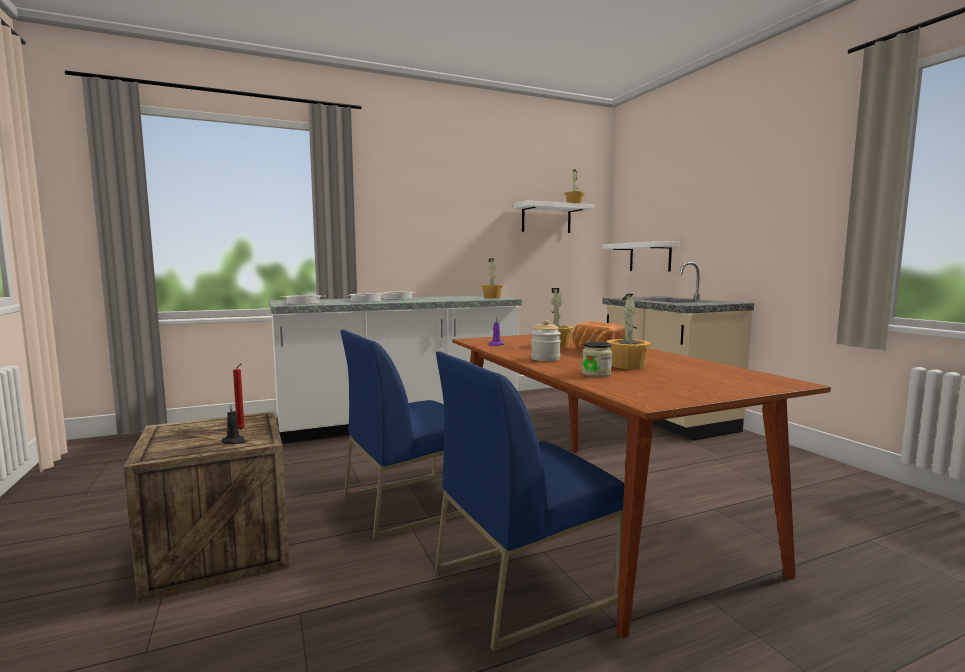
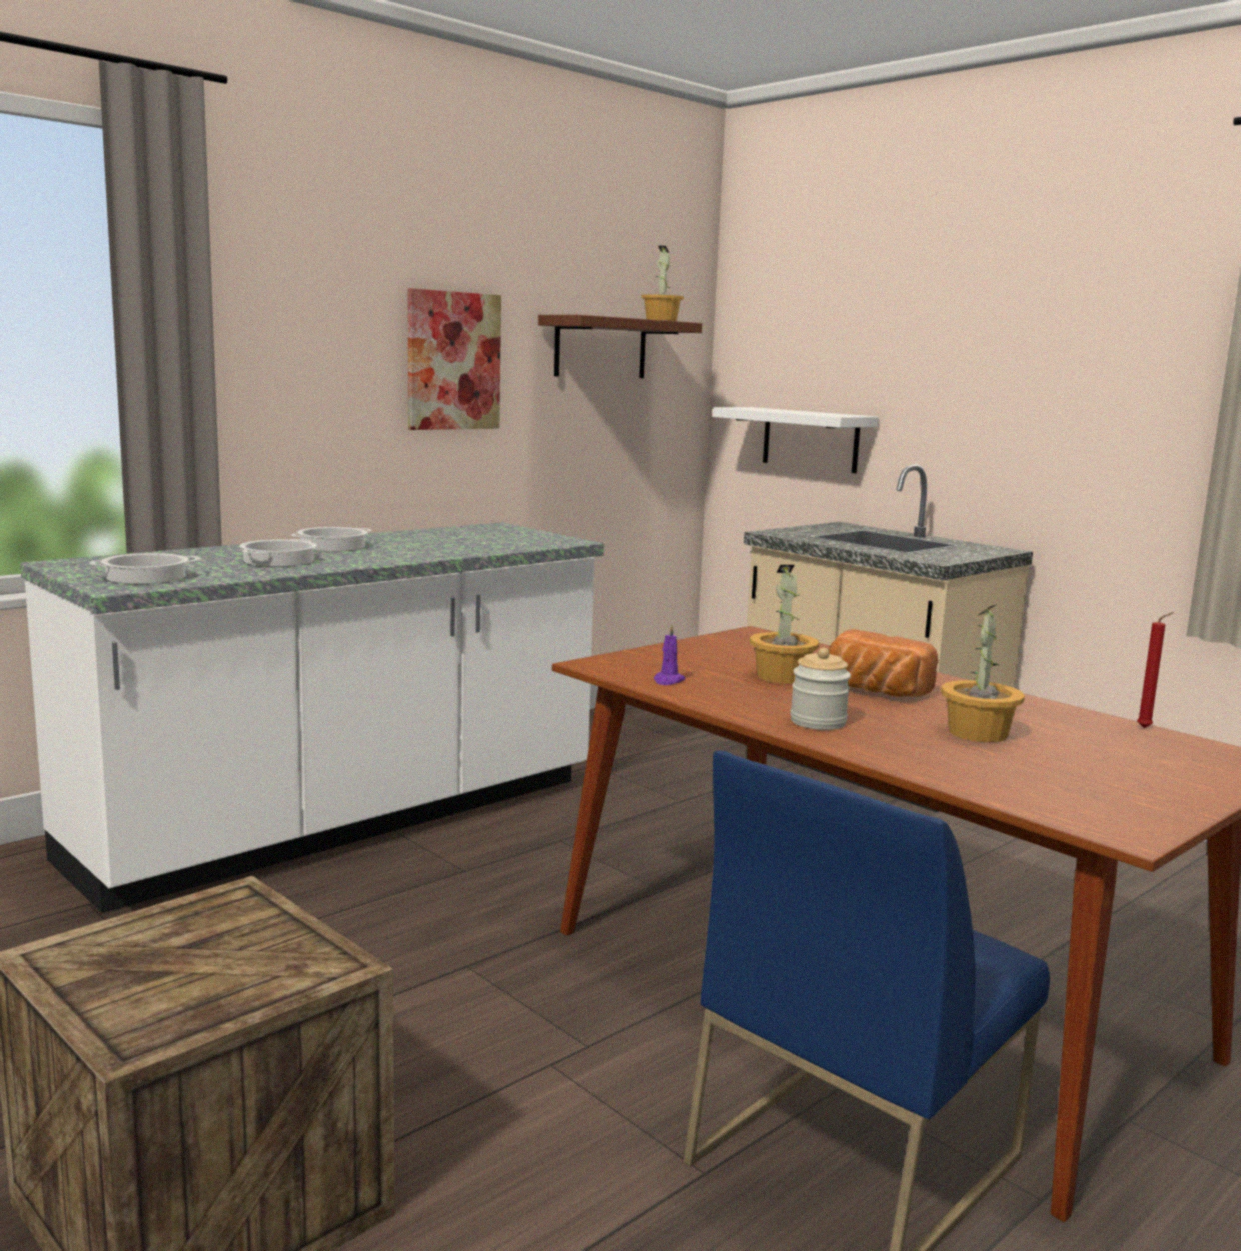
camera: 20 degrees left, 5 degrees up
(234, 442) = (276, 975): black candle -> none
(241, 429) = (248, 939): red candle -> red candle (1146, 728)
(408, 503) = (522, 1024): blue chair -> none
(470, 224) = (453, 361): none -> picture
(492, 297) = (533, 537): potted plant -> none
(546, 218) = (600, 348): white shelf -> brown shelf
(596, 374) = (958, 762): jar -> none

